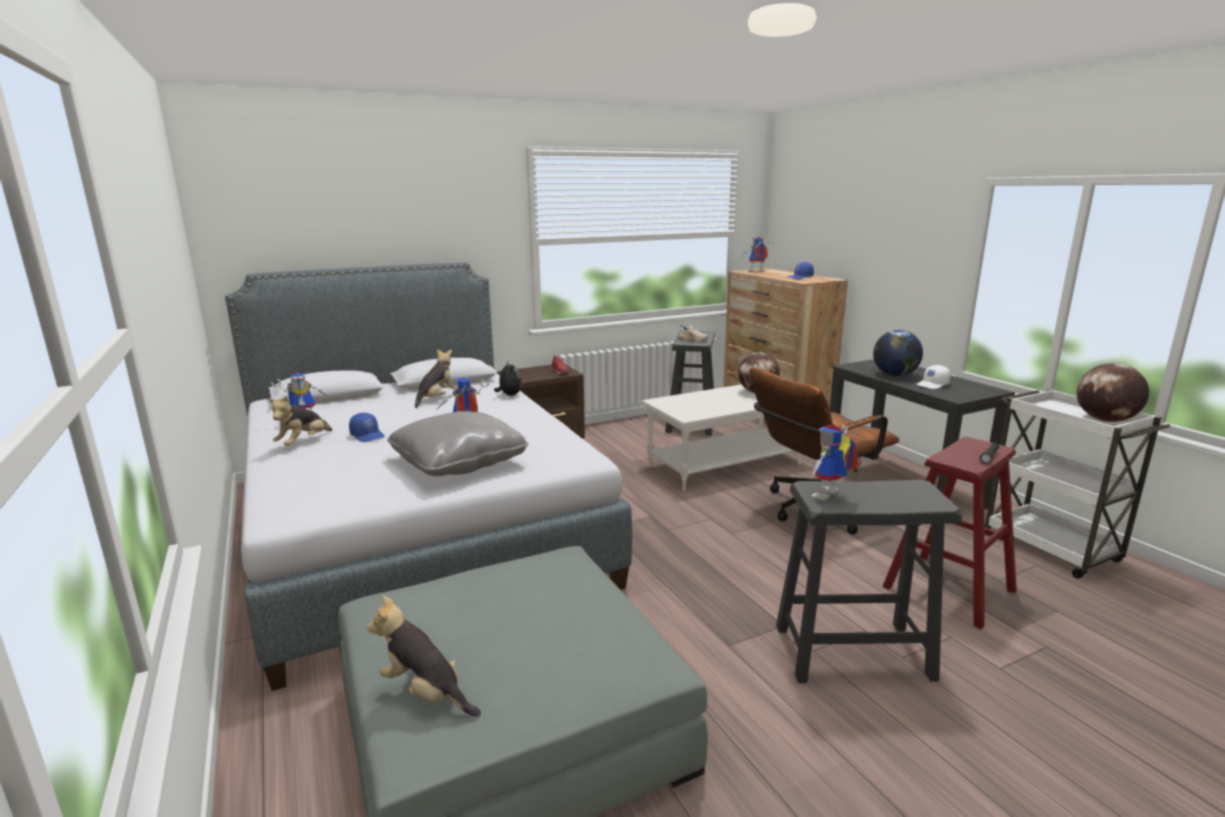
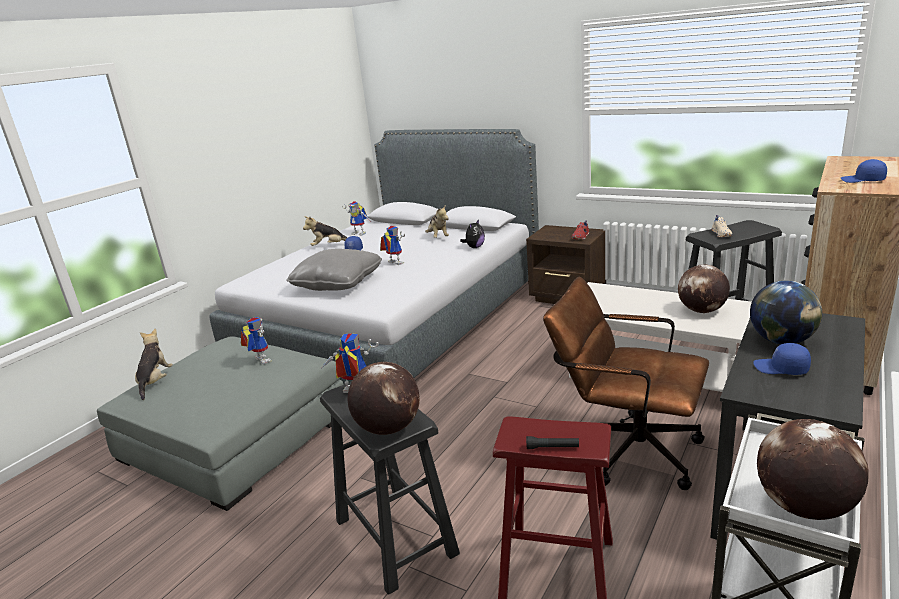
camera: 60 degrees right, 5 degrees up
(437, 398) = (438, 237): plush toy -> plush toy turned 75 degrees clockwise
(755, 272) = (852, 162): toy robot -> toy robot (259, 360)
(921, 497) = (388, 428): none -> globe
(932, 385) = (781, 368): white cap -> blue cap

